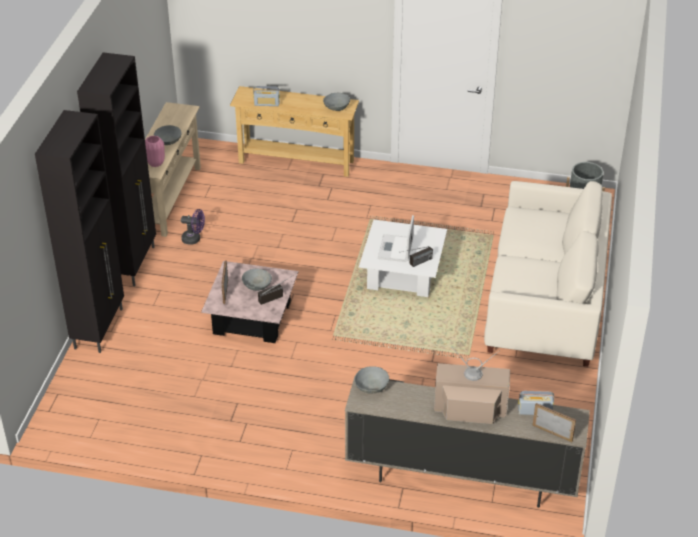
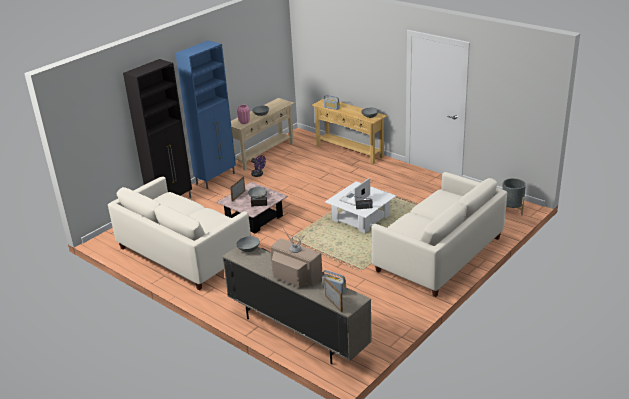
camera: 30 degrees right, 10 degrees down
(133, 264) = (216, 178): black cabinet -> blue cabinet
(196, 408) = (183, 253): none -> white sofa

